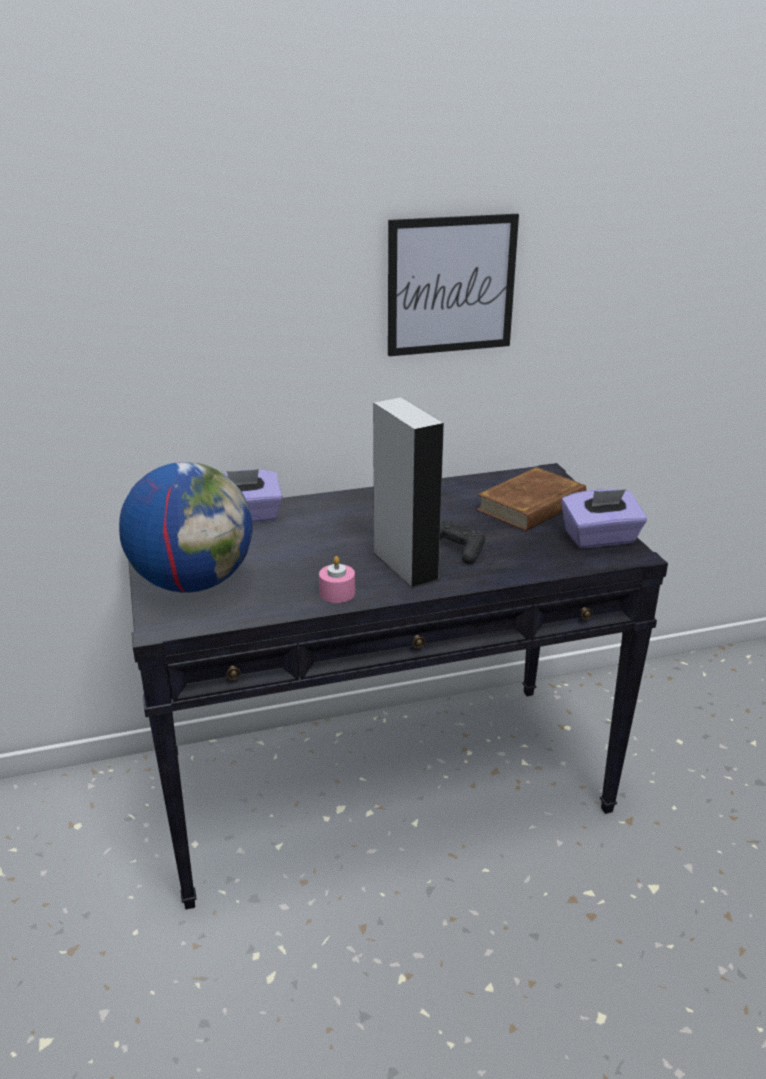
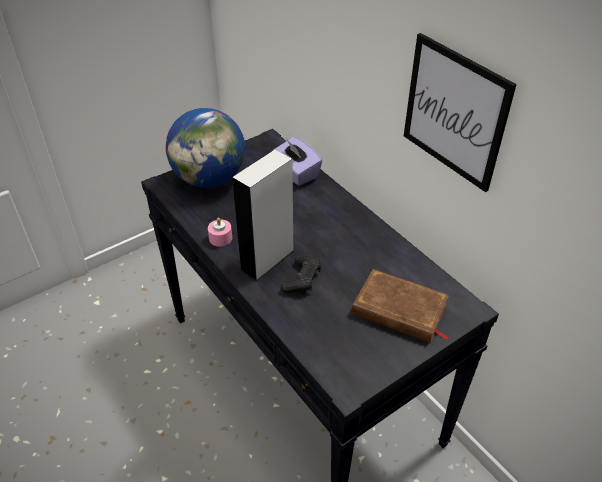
camera: 70 degrees right, 15 degrees up
(600, 538) = (364, 363): purple tissue box -> none

